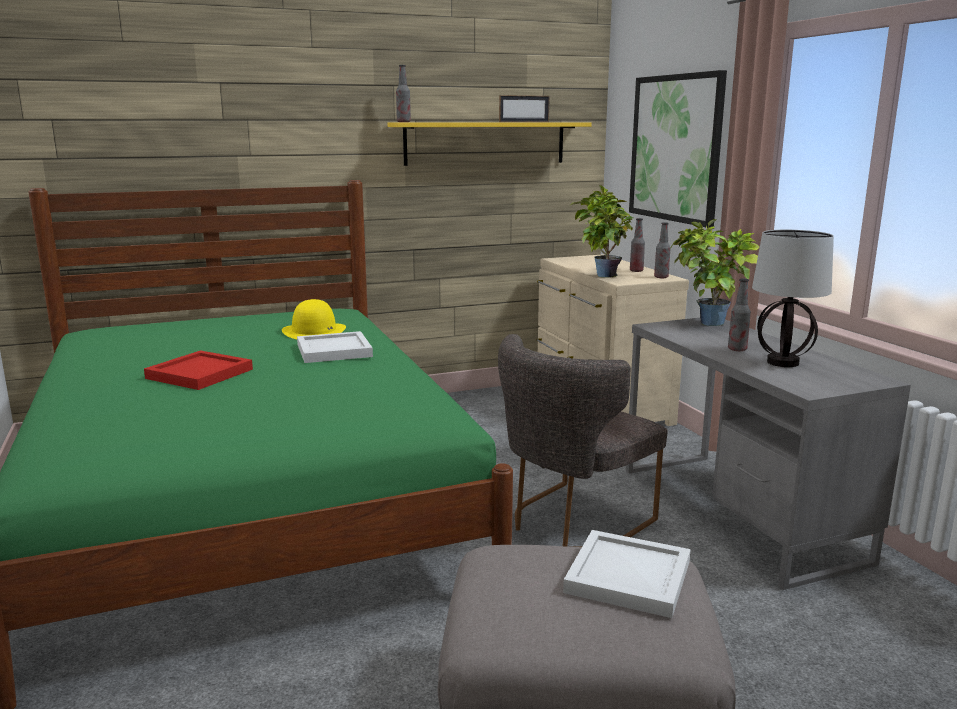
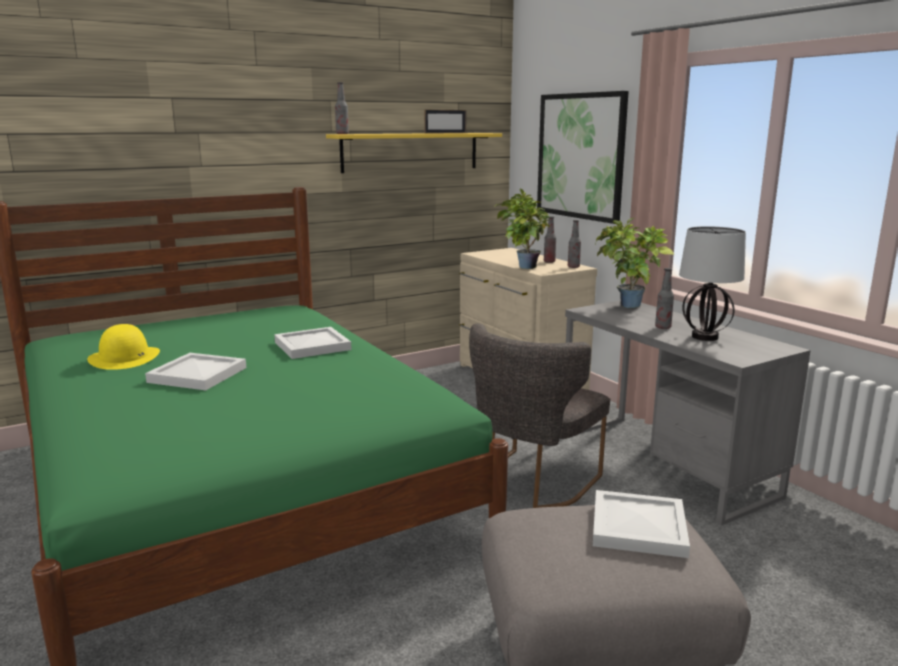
camera: 10 degrees left, 0 degrees up
(201, 373) = (199, 374): red tray -> white tray
(314, 331) = (282, 328): yellow hat -> yellow hat (124, 358)

